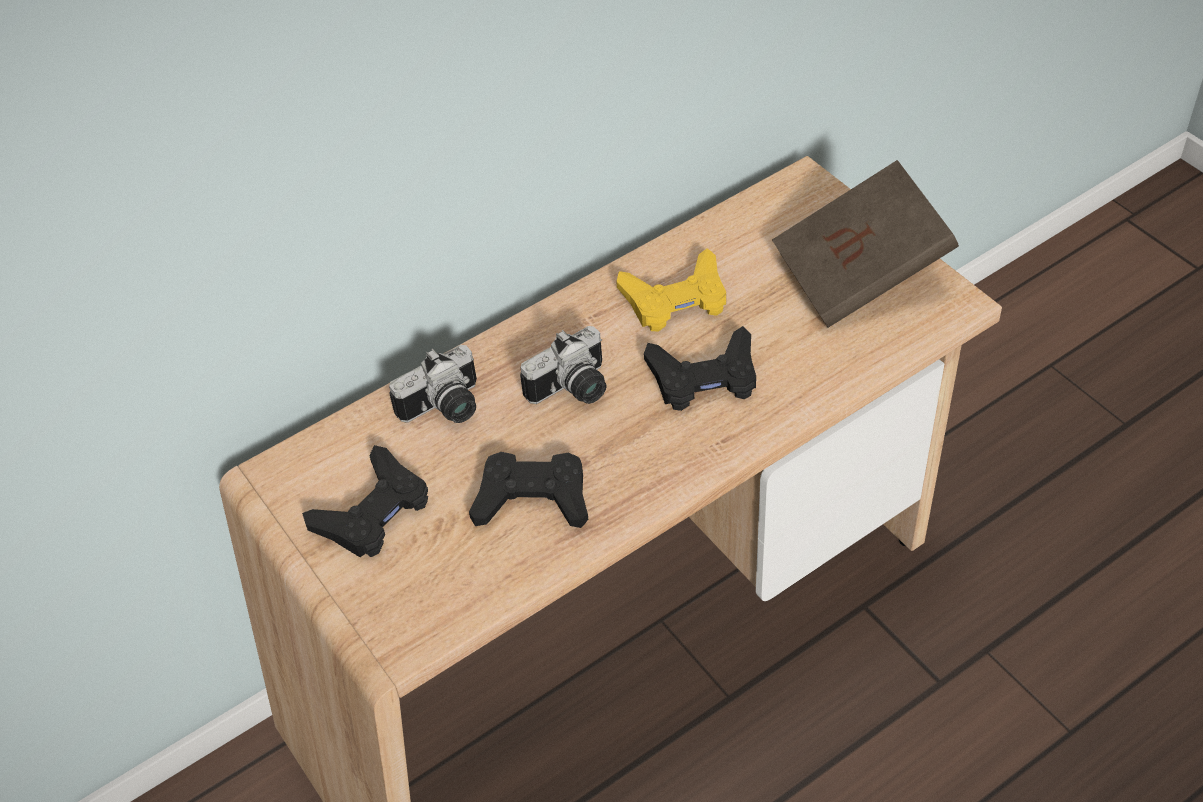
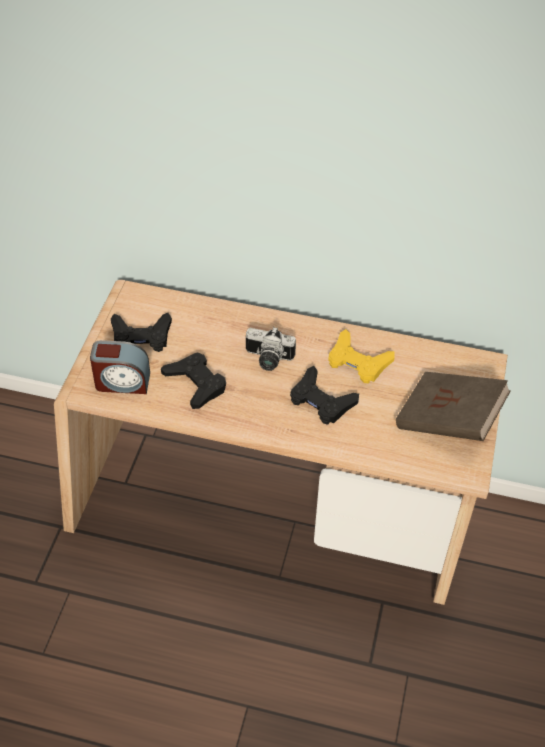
camera: 45 degrees right, 0 degrees up
(436, 587) = (122, 382): none -> alarm clock
(446, 409) = (215, 324): camera -> none

